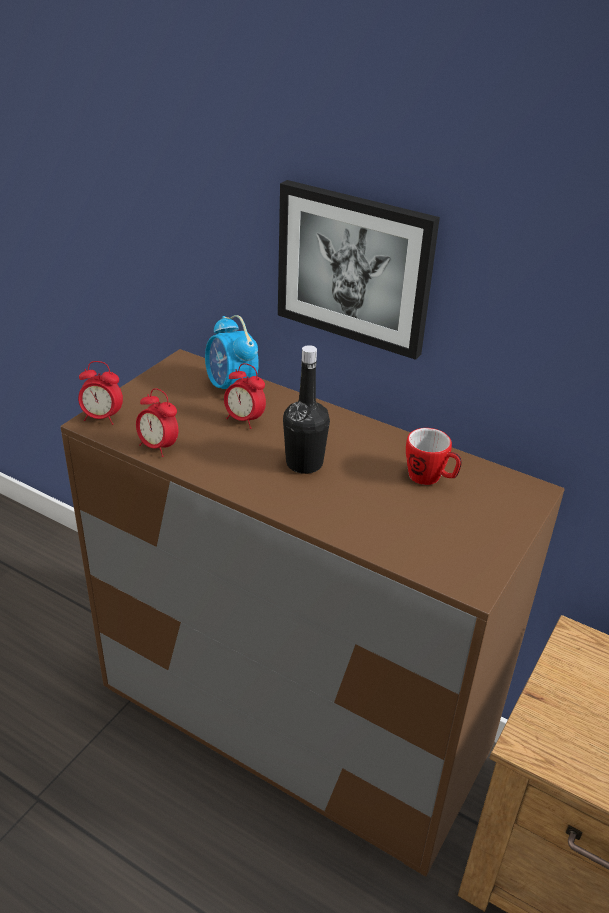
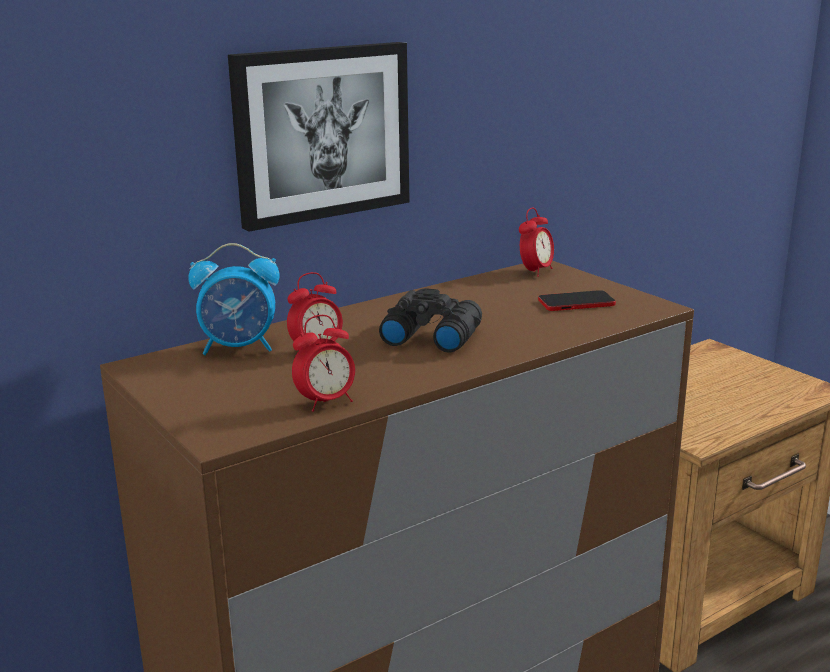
camera: 65 degrees left, 15 degrees down
(102, 418) = (217, 430): alarm clock -> alarm clock (535, 272)
(304, 463) = (430, 336): black bottle -> black binoculars
(430, 478) = (498, 294): mug -> none
(442, 529) = (576, 302): none -> phone

